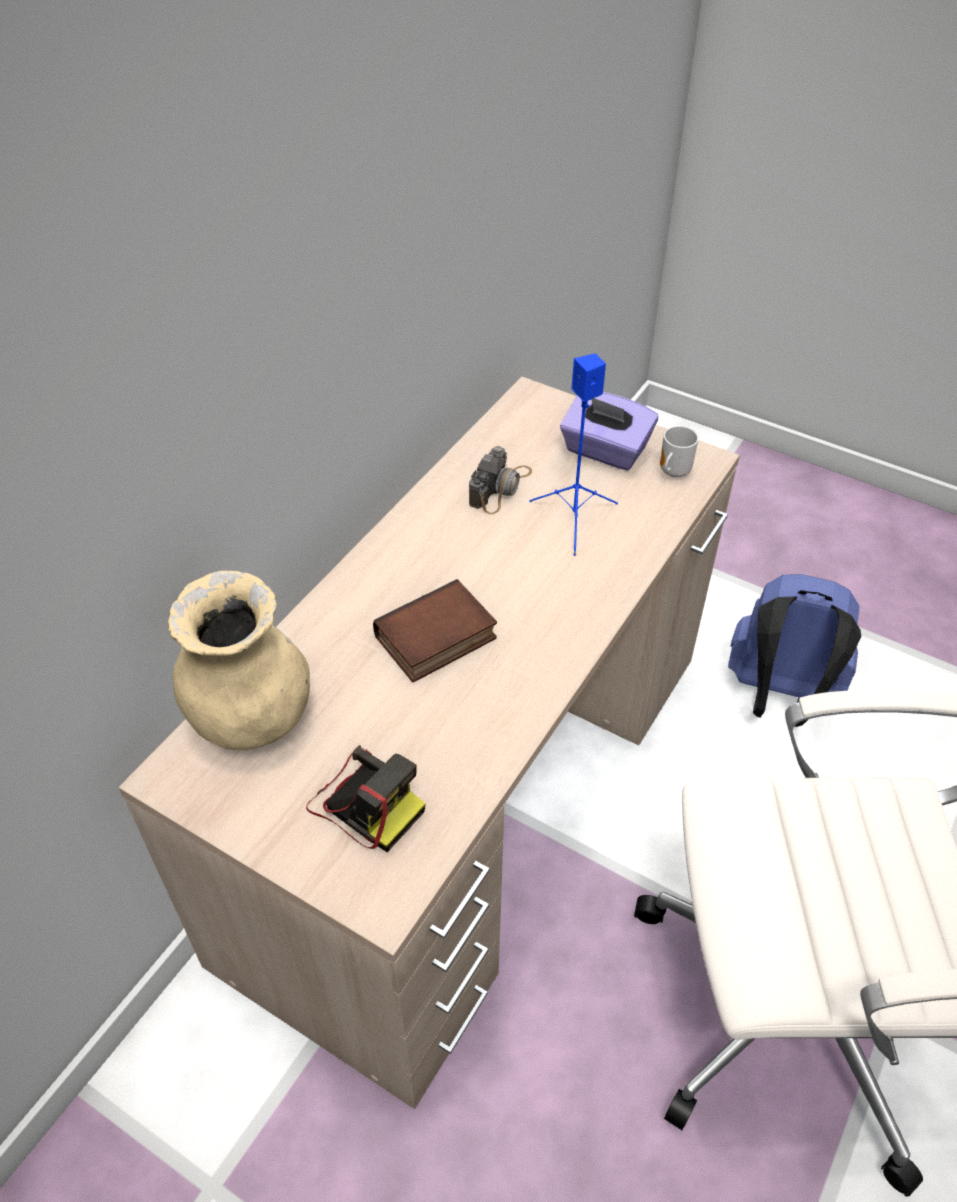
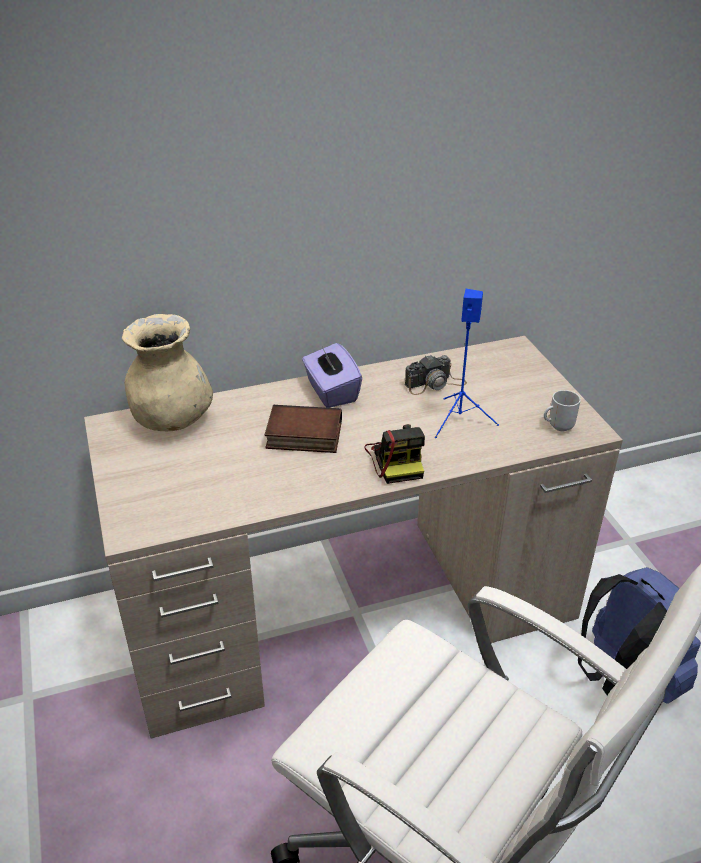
camera: 40 degrees right, 10 degrees down
(366, 802) = (175, 486): camera -> camera (396, 459)
(605, 451) = (527, 395): purple tissue box -> purple tissue box (331, 392)

